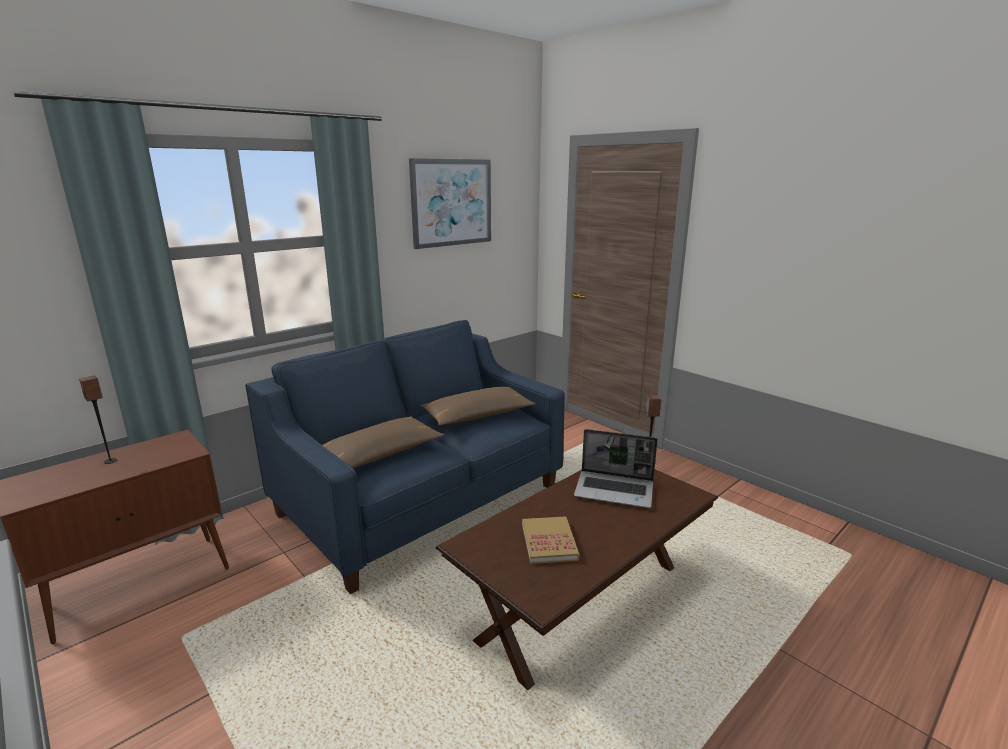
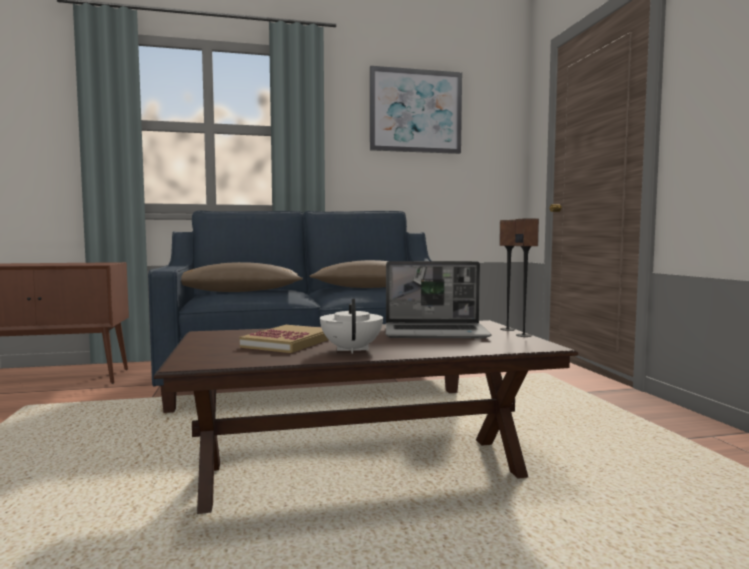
camera: 30 degrees right, 15 degrees down
(110, 461) = (53, 263): speaker -> speaker (524, 335)
(606, 540) = (352, 350): none -> white teapot
(615, 490) = (436, 333): laptop -> laptop turned 45 degrees counterclockwise

